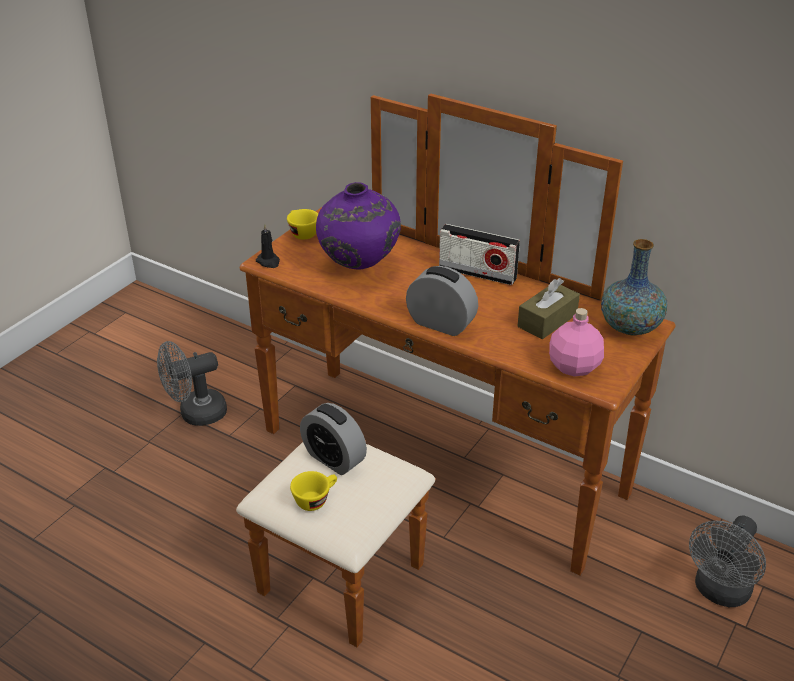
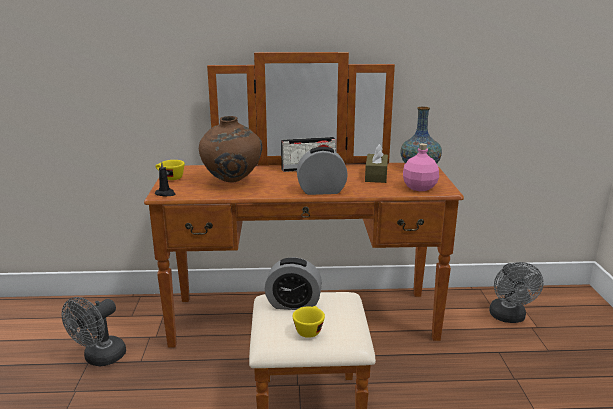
camera: 35 degrees left, 15 degrees down
(359, 266) = (232, 182): purple vase -> brown vase

